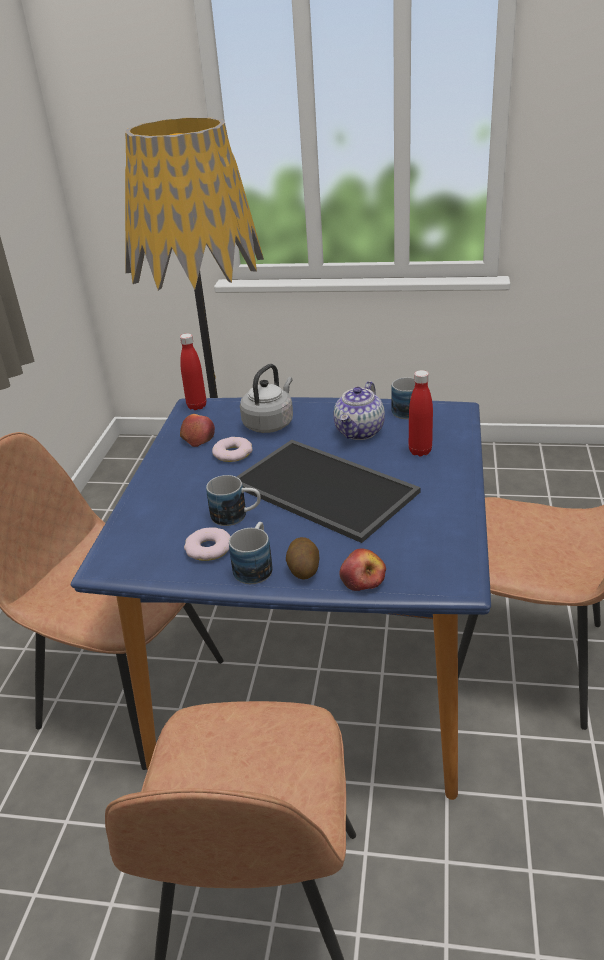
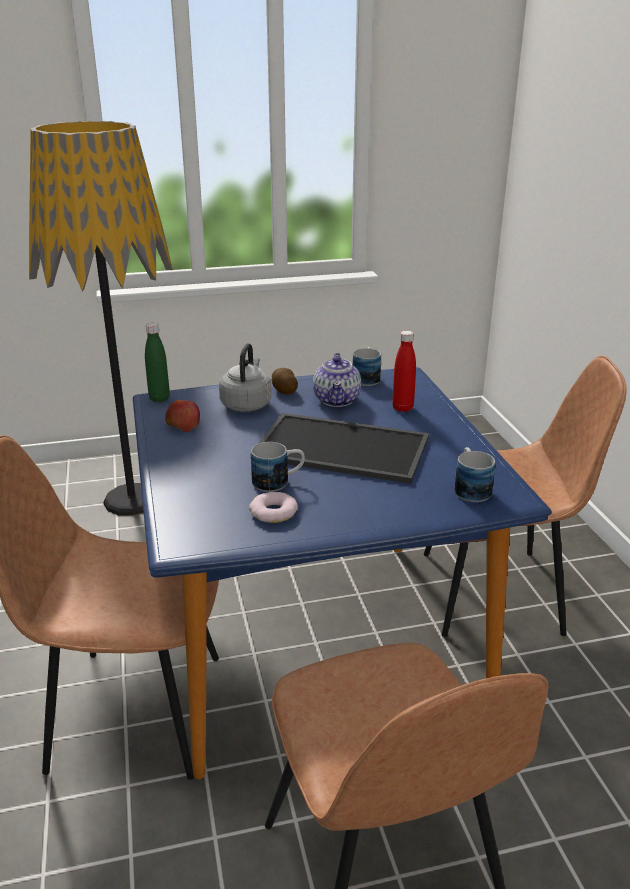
camera: 25 degrees left, 5 degrees down
(197, 406) = (159, 398): red bottle -> green bottle
(233, 453) = (230, 432): donut -> none
(255, 566) = (331, 517): mug -> mug (470, 488)
(303, 569) = (376, 512): potato -> potato (284, 391)
(362, 579) = (435, 510): apple -> none

